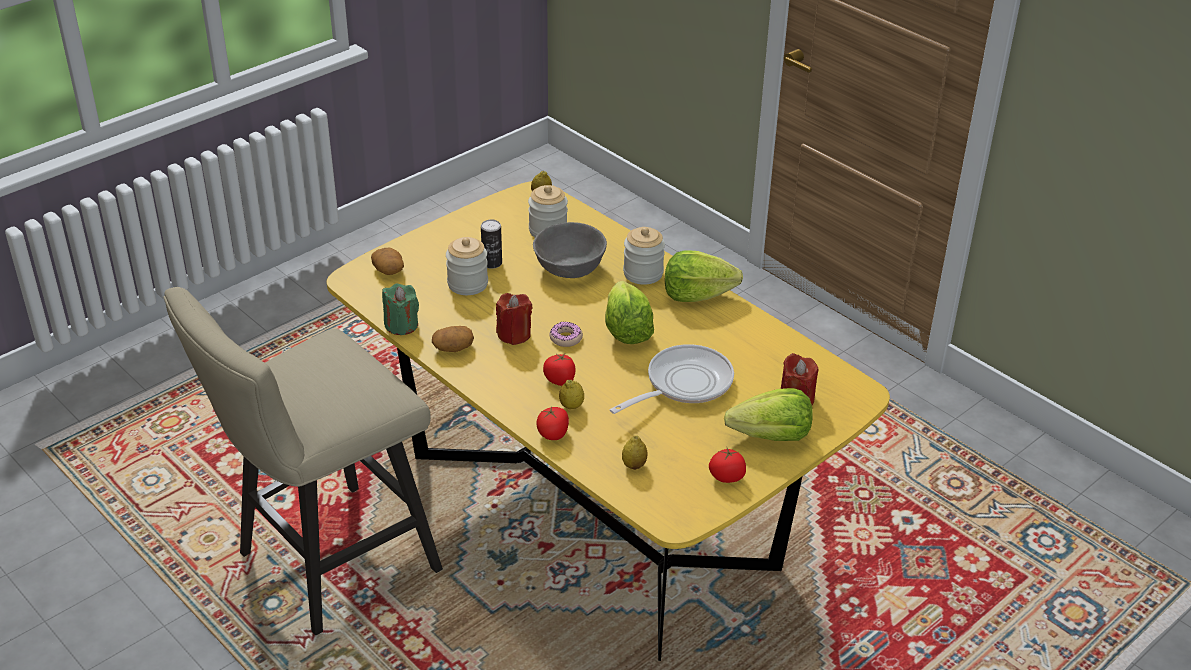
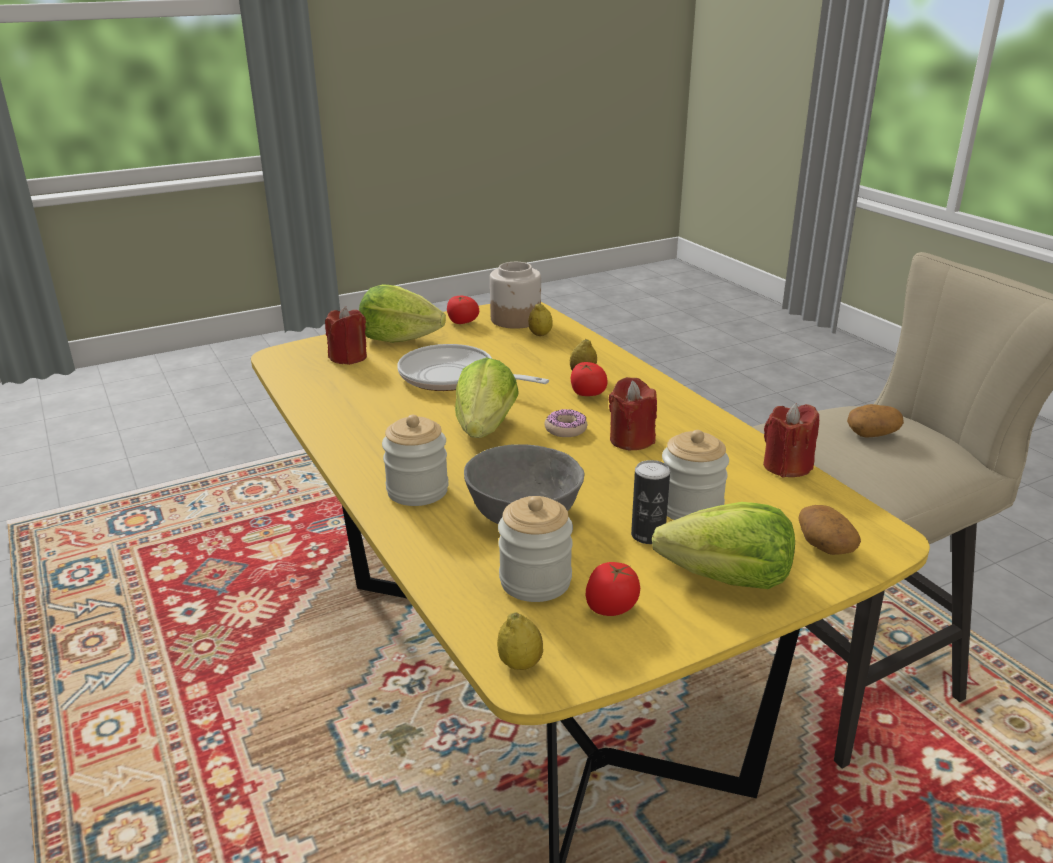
camera: 165 degrees left, 10 degrees down
(401, 325) = (787, 466): green candle -> red candle
(453, 348) = (713, 435): potato -> potato (872, 433)
(553, 434) = (609, 358): tomato -> tomato (611, 607)
(672, 492) = (516, 319): none -> jar
(683, 384) = (453, 378): frying pan -> frying pan turned 60 degrees clockwise
(697, 295) = (364, 455): lettuce -> lettuce (727, 580)

